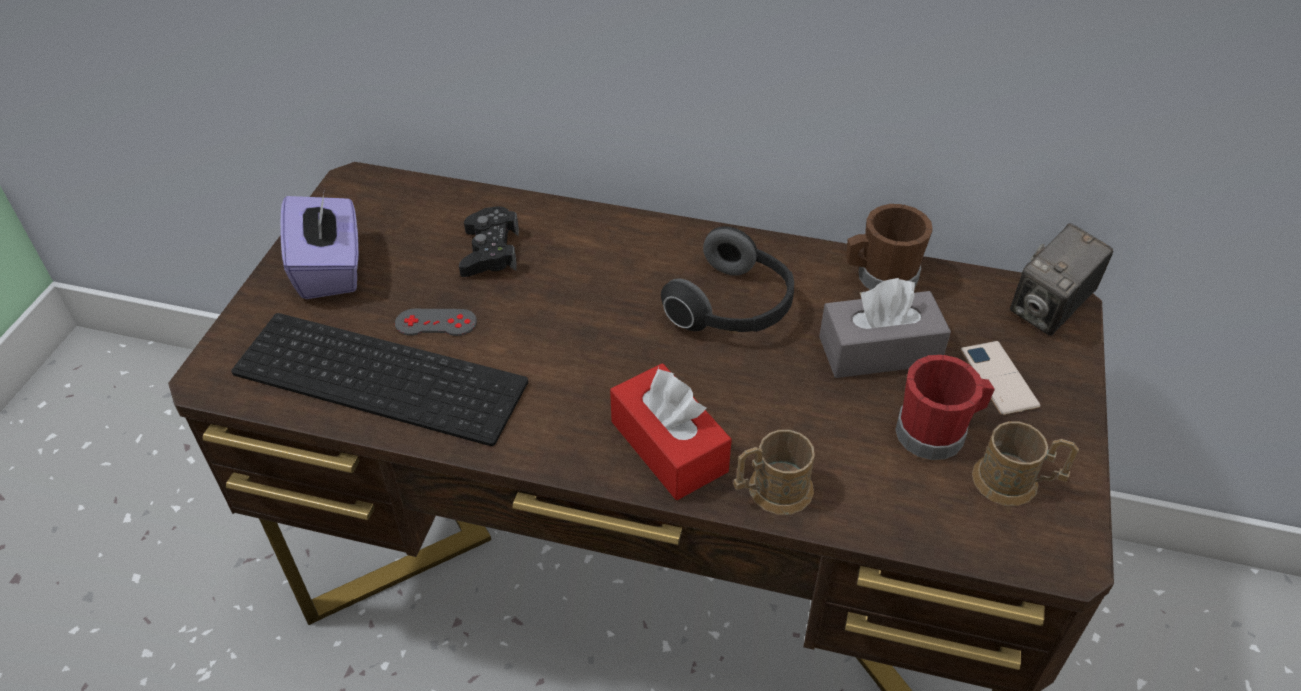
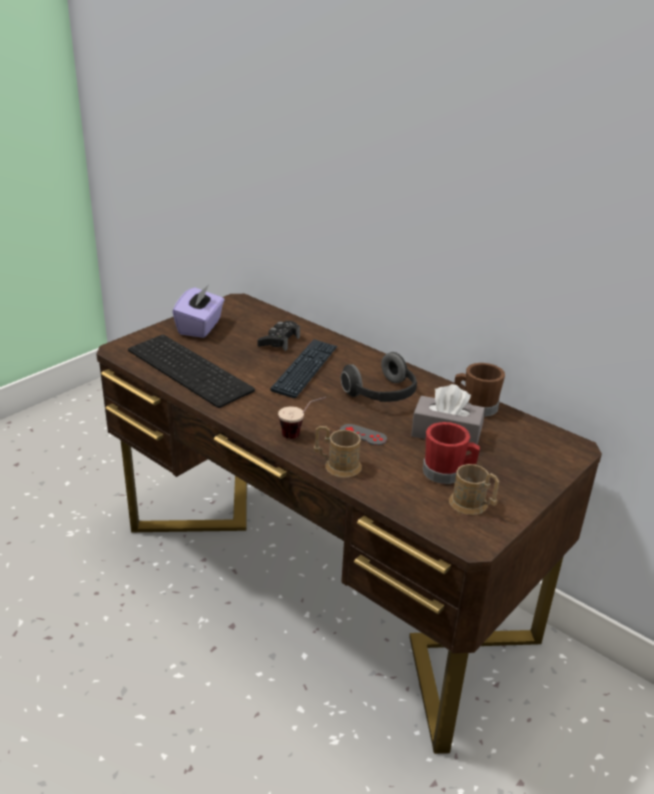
camera: 25 degrees right, 15 degrees down
(436, 323) = (231, 359): grey game controller -> grey game controller (363, 435)
(576, 298) = (305, 369): none -> keyboard
(669, 446) = (301, 434): red tissue box -> cup
(999, 378) = (504, 464): phone -> none
(1049, 311) = (563, 447): camera -> none

